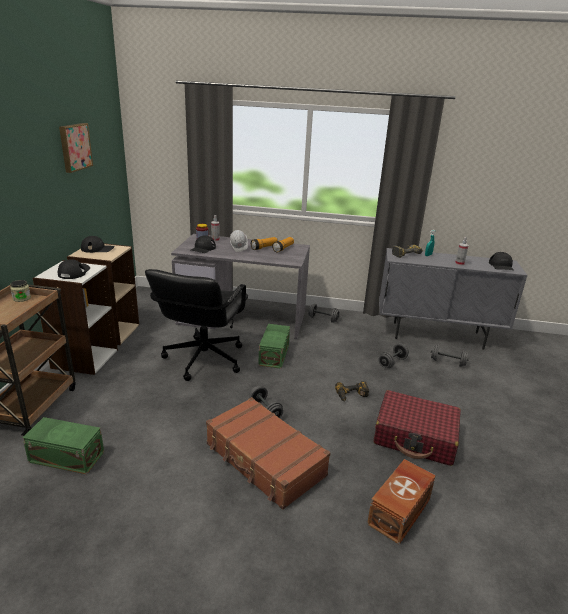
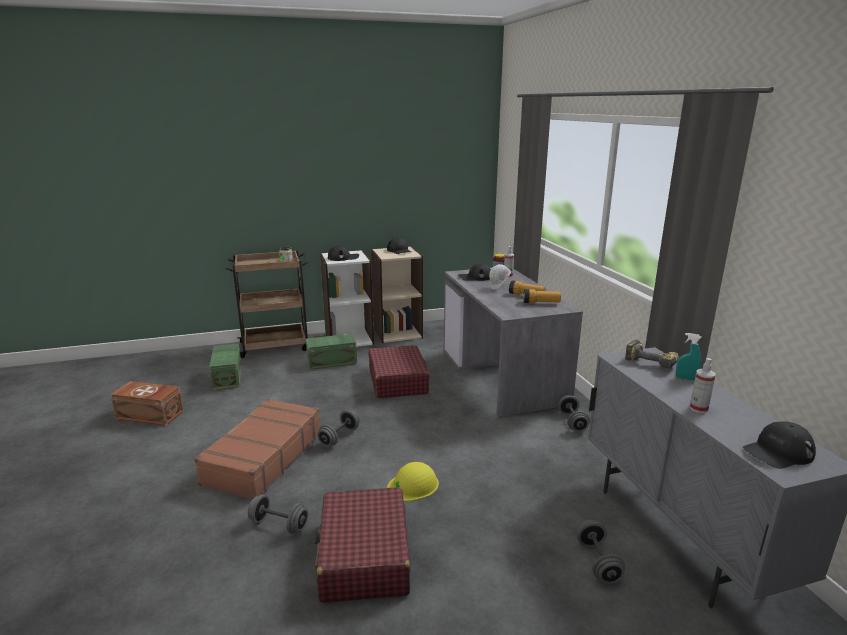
camera: 65 degrees right, 5 degrees down
(74, 147) = (407, 156): picture -> none
(203, 359) = (398, 381): black office chair -> red suitcase
(275, 354) = (448, 413): green storage box -> green storage box (332, 362)
(352, 396) = (413, 485): power drill -> yellow hard hat
(392, 362) = (529, 503): grey dumbbell -> grey dumbbell (279, 525)
(400, 511) = (218, 567): brown storage box -> brown storage box (150, 415)

